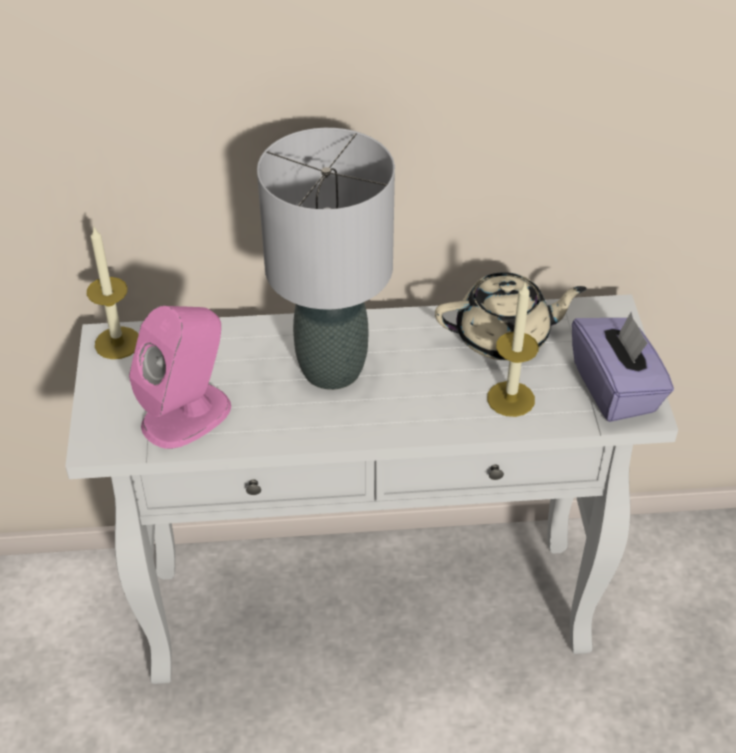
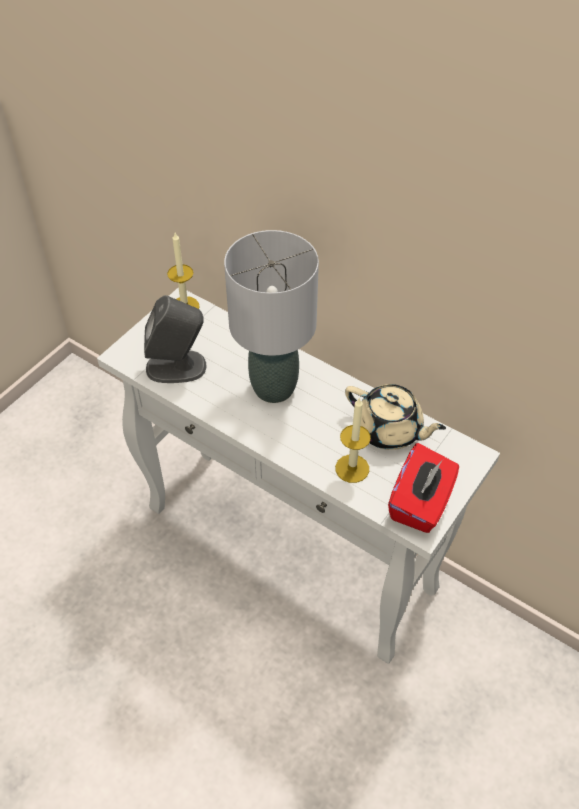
camera: 40 degrees right, 5 degrees up
(187, 415) = (177, 367): pink speaker -> grey speaker
(615, 388) = (420, 503): purple tissue box -> red tissue box

